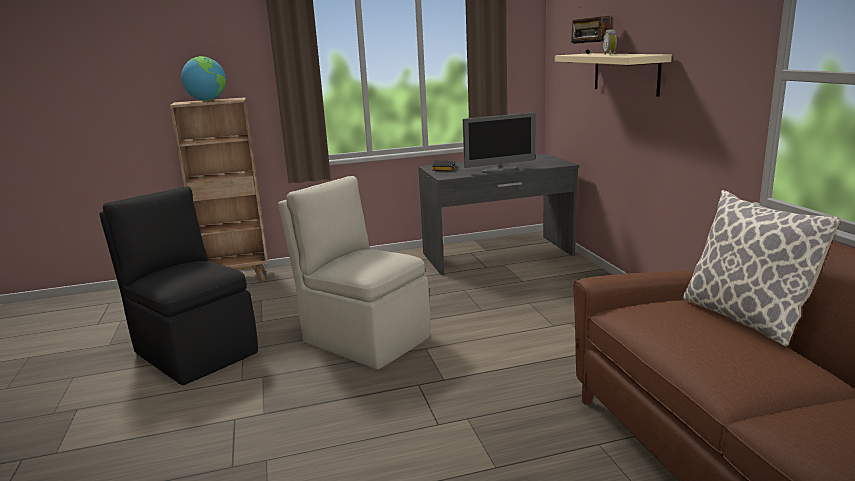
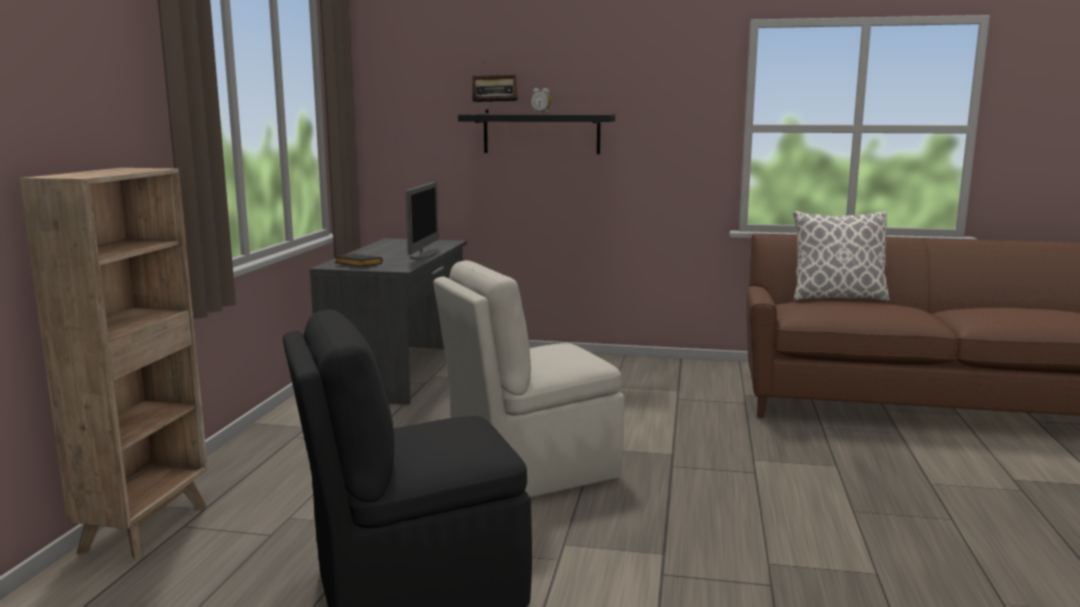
camera: 65 degrees left, 5 degrees down
(207, 100) = (103, 172): globe -> none
(625, 73) = (541, 133): beige shelf -> black shelf

